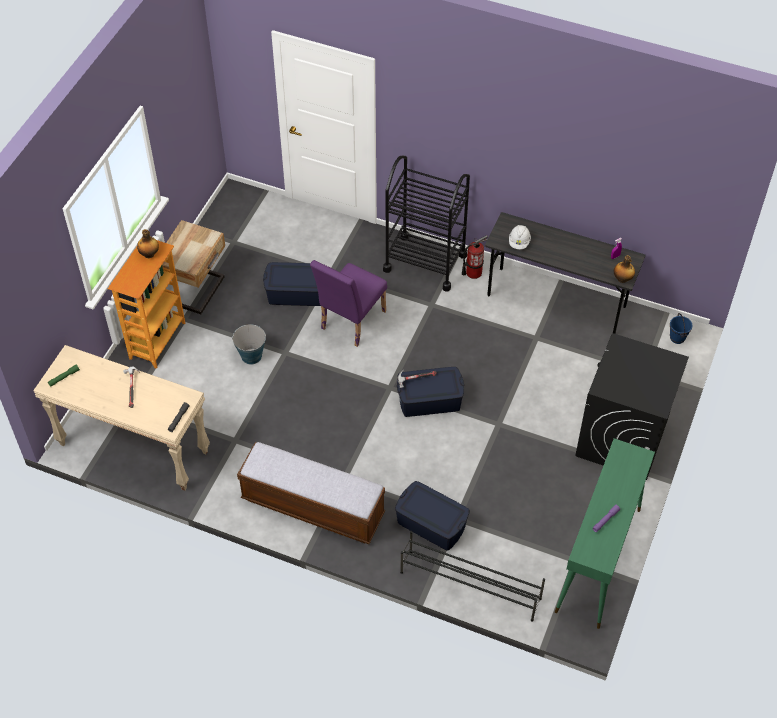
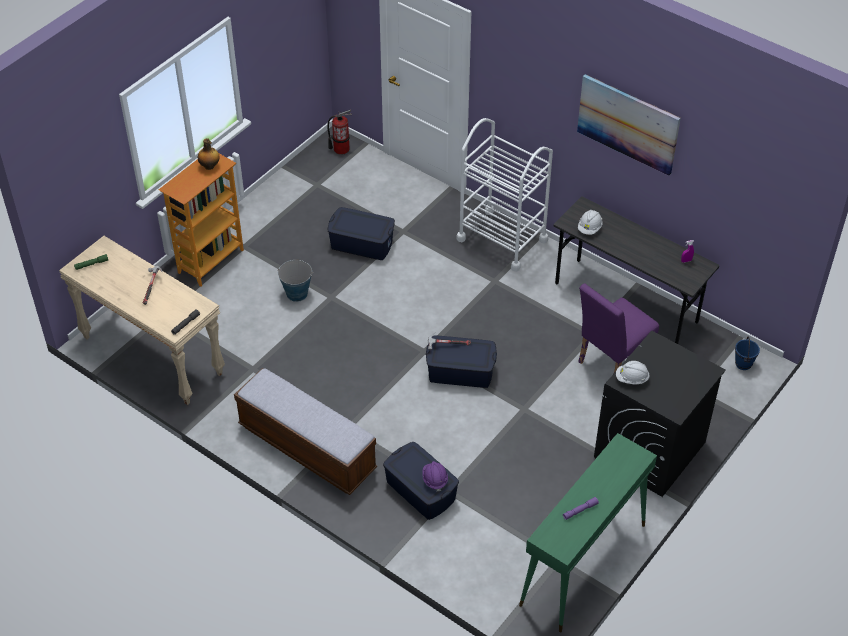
camera: 15 degrees right, 5 degrees down
(196, 290) = (265, 222): beige nightstand -> none
(350, 323) = (405, 282): purple chair -> purple chair (610, 362)
(425, 262) = (502, 239): black cart -> white cart
(447, 513) = (434, 479): none -> purple hard hat
(469, 585) = (439, 558): black shoe rack -> none
(473, 272) = (548, 258): fire extinguisher -> fire extinguisher (341, 149)
(546, 142) = (628, 123): none -> picture
(610, 384) = (631, 379): none -> white hard hat
(622, 279) = (686, 284): bottle -> none

